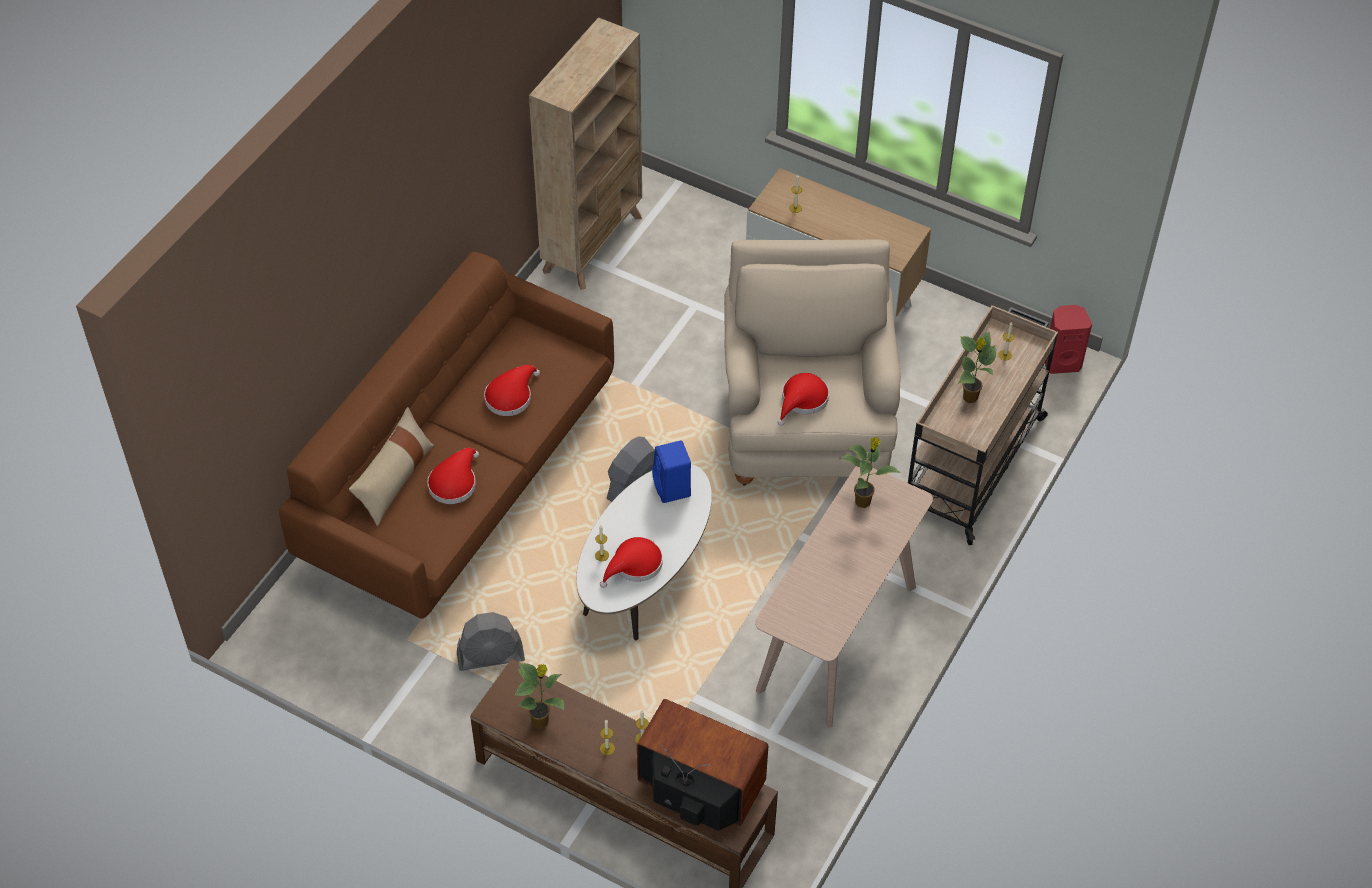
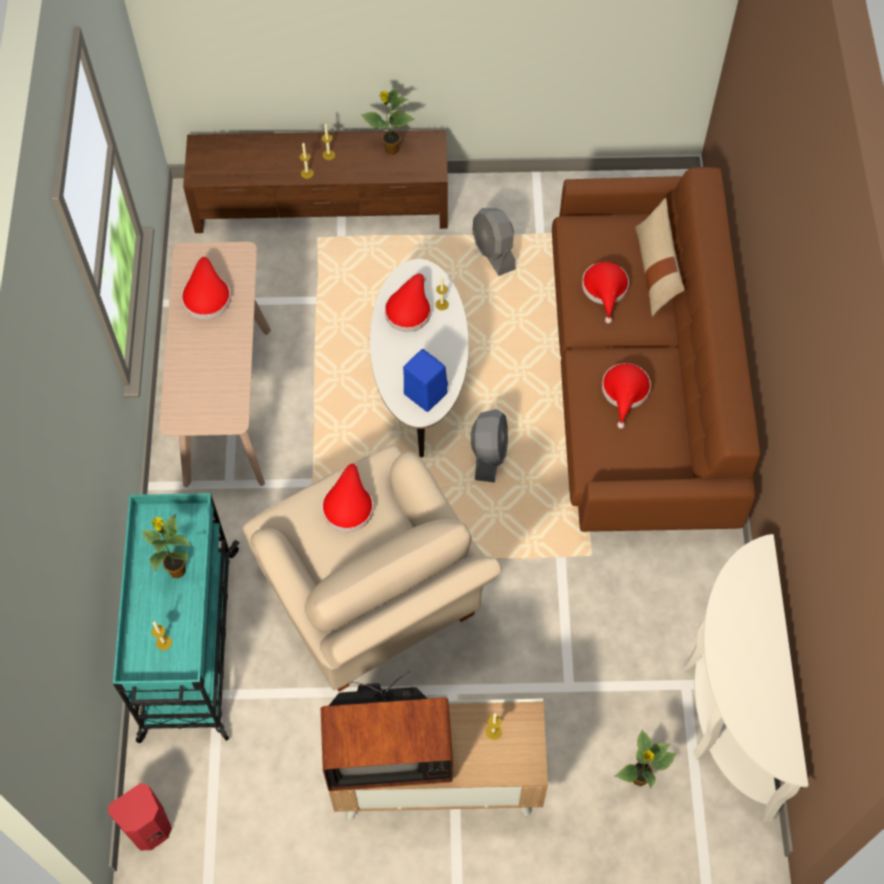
camera: 150 degrees right, 10 degrees up
(491, 657) = (493, 252): grey fan -> grey fan turned 75 degrees counterclockwise
(593, 243) = (725, 707): beige bookcase -> white console table
(698, 792) = (241, 158): television -> television (387, 748)
(829, 595) = (206, 296): none -> red hat
(863, 501) = (222, 396): potted plant -> potted plant (639, 779)
(973, 463) = (189, 646): beige cart -> turquoise cart

